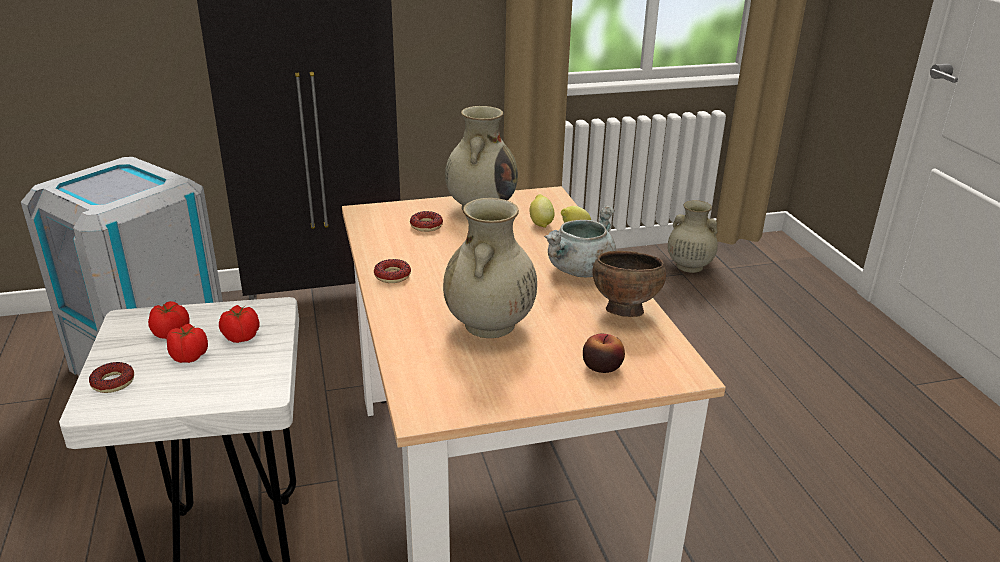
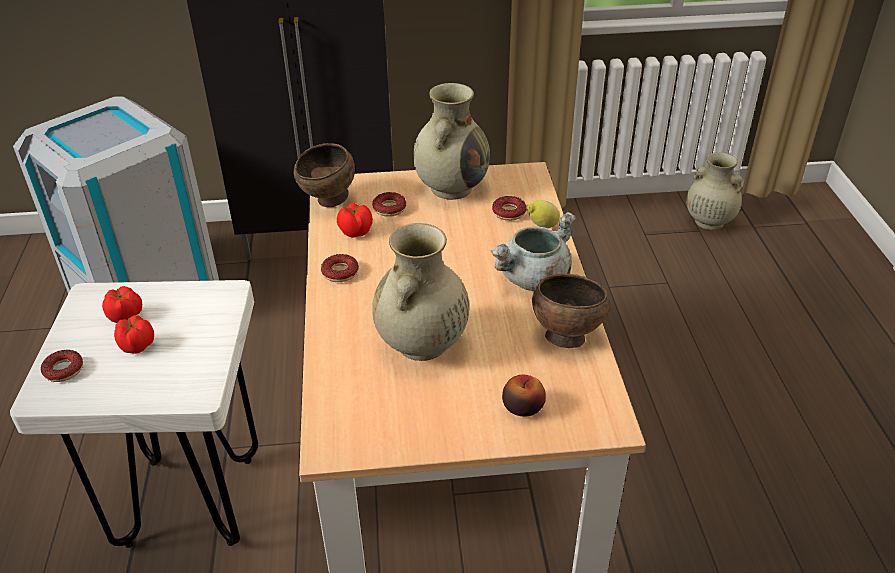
camera: 10 degrees right, 10 degrees up
(240, 337) = (189, 325): tomato -> tomato (355, 231)
(365, 223) = (329, 201): none -> brown bowl
(541, 223) = (509, 212): lemon -> donut

